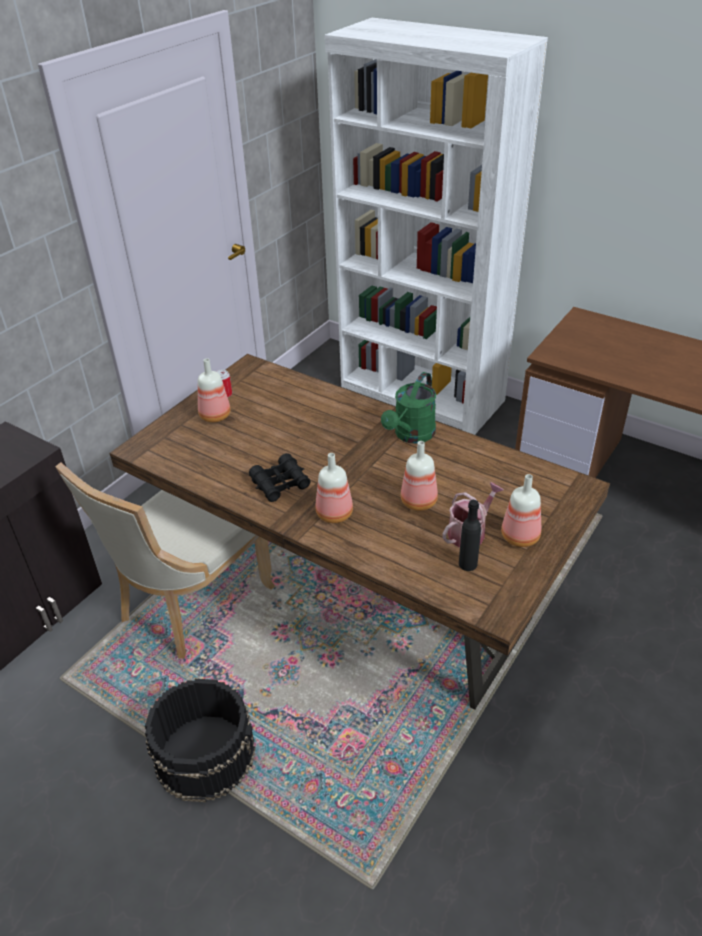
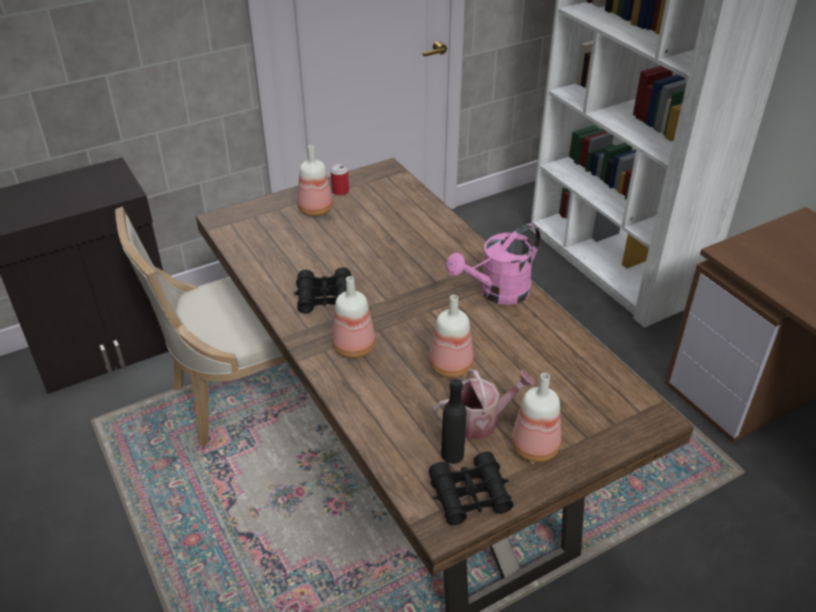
camera: 25 degrees right, 0 degrees up
(205, 754) = (163, 547): black bucket -> none
(411, 435) = (497, 293): green watering can -> pink watering can
(501, 587) = (470, 495): none -> black binoculars

